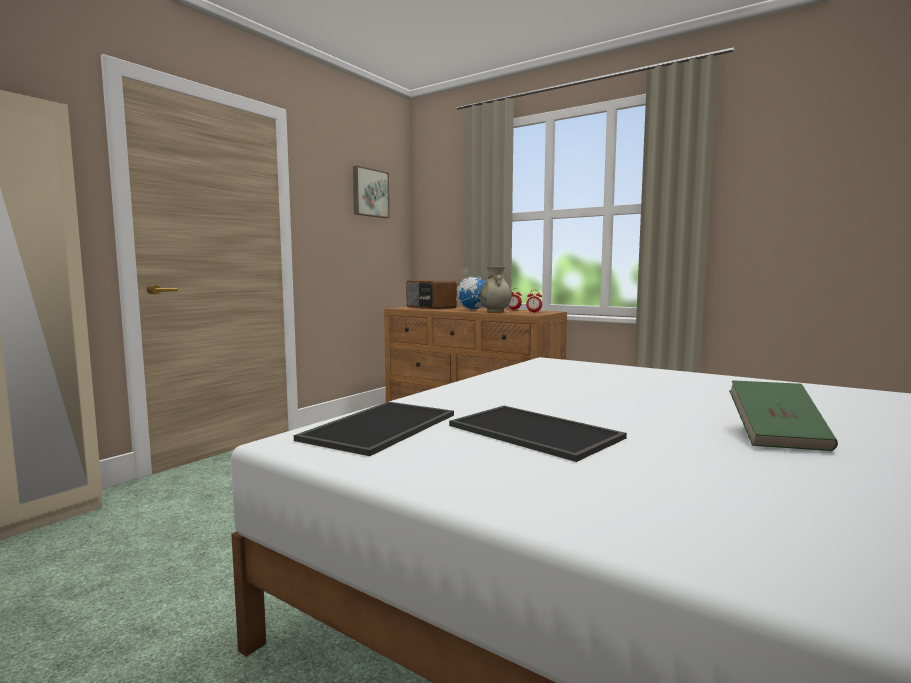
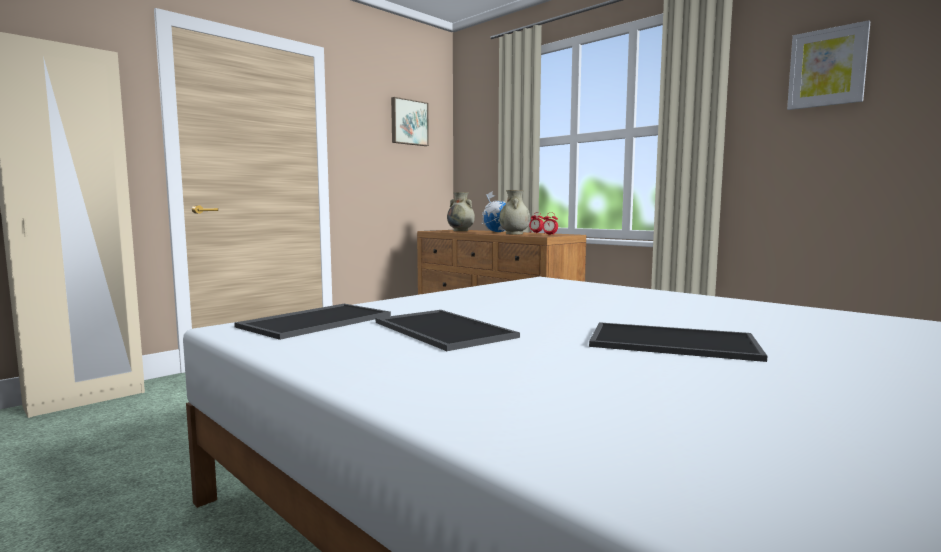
camera: 10 degrees right, 0 degrees up
(430, 307) = (461, 230): radio -> beige vase
(777, 436) = (670, 342): green book -> tray
(806, 155) = (827, 68): none -> picture

